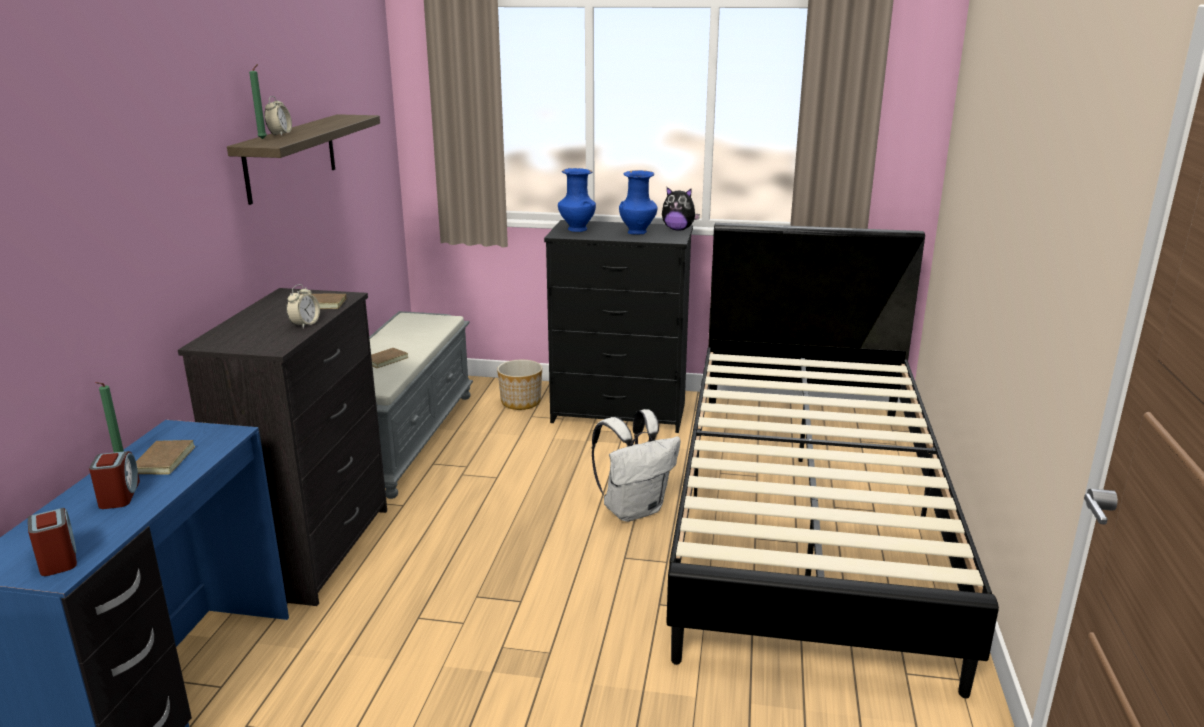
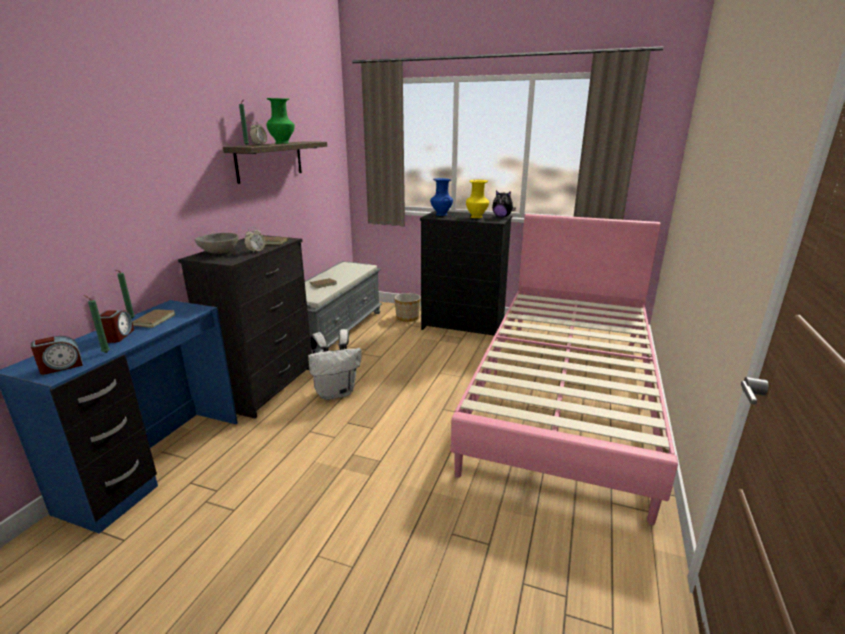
camera: 10 degrees right, 0 degrees up
(58, 558) = (61, 367): alarm clock -> alarm clock turned 75 degrees clockwise
(117, 526) = (105, 352): none -> green candle
(241, 331) = (219, 252): none -> grey bowl
(315, 128) = (282, 143): none -> green vase
(634, 509) = (456, 381): white backpack -> white backpack (336, 392)
(638, 232) = (477, 217): blue vase -> yellow vase
(807, 514) = (565, 394): black bed -> pink bed

